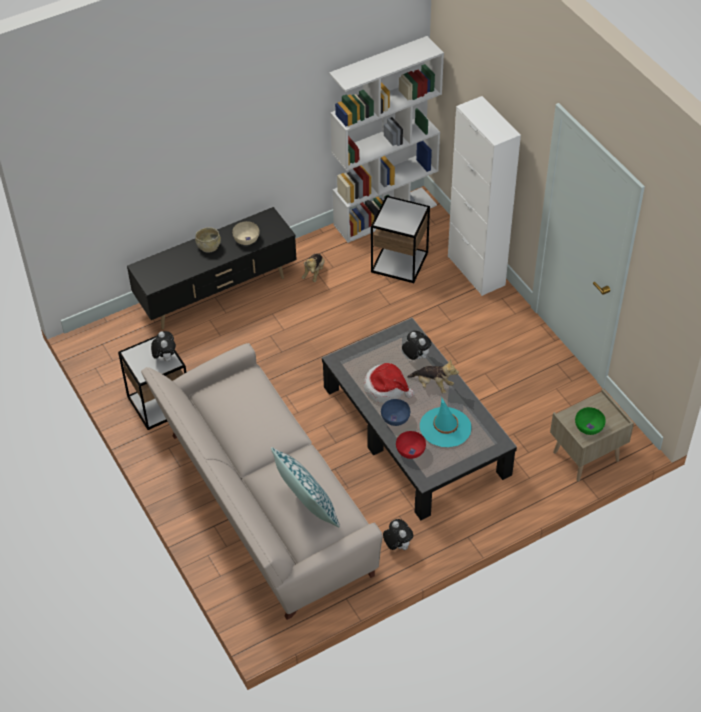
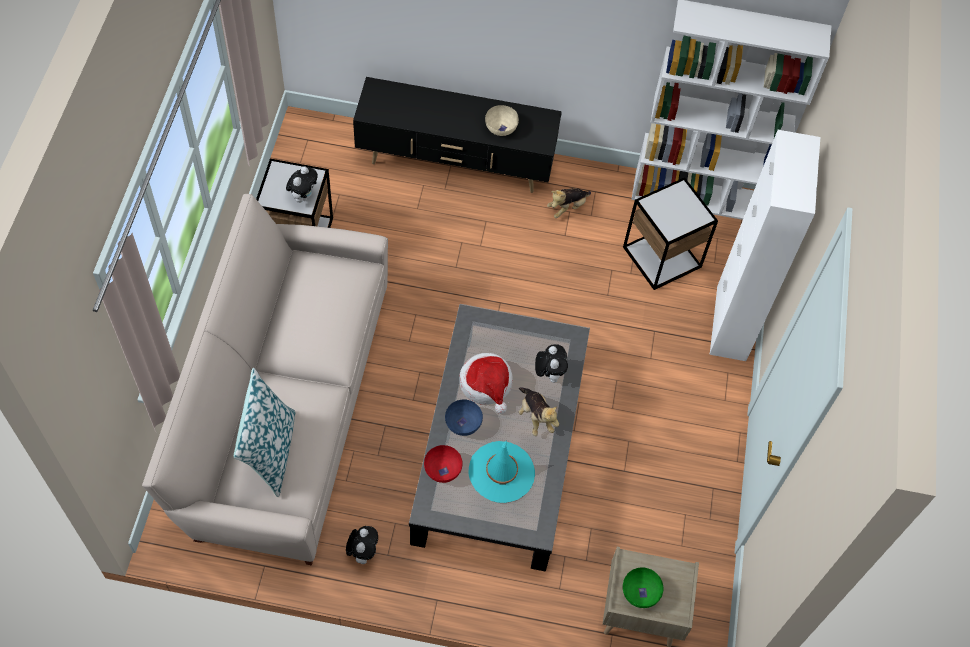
camera: 35 degrees right, 10 degrees up
(209, 247) = (458, 110): beige bowl -> none

